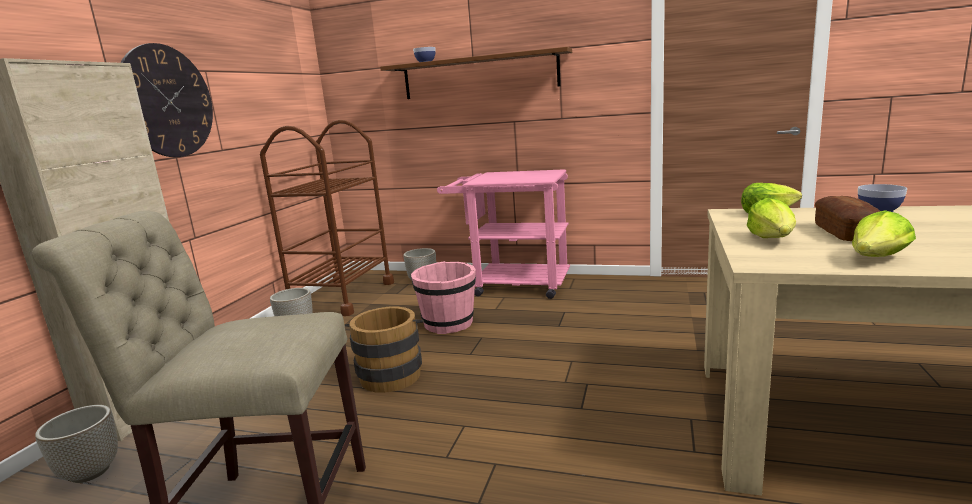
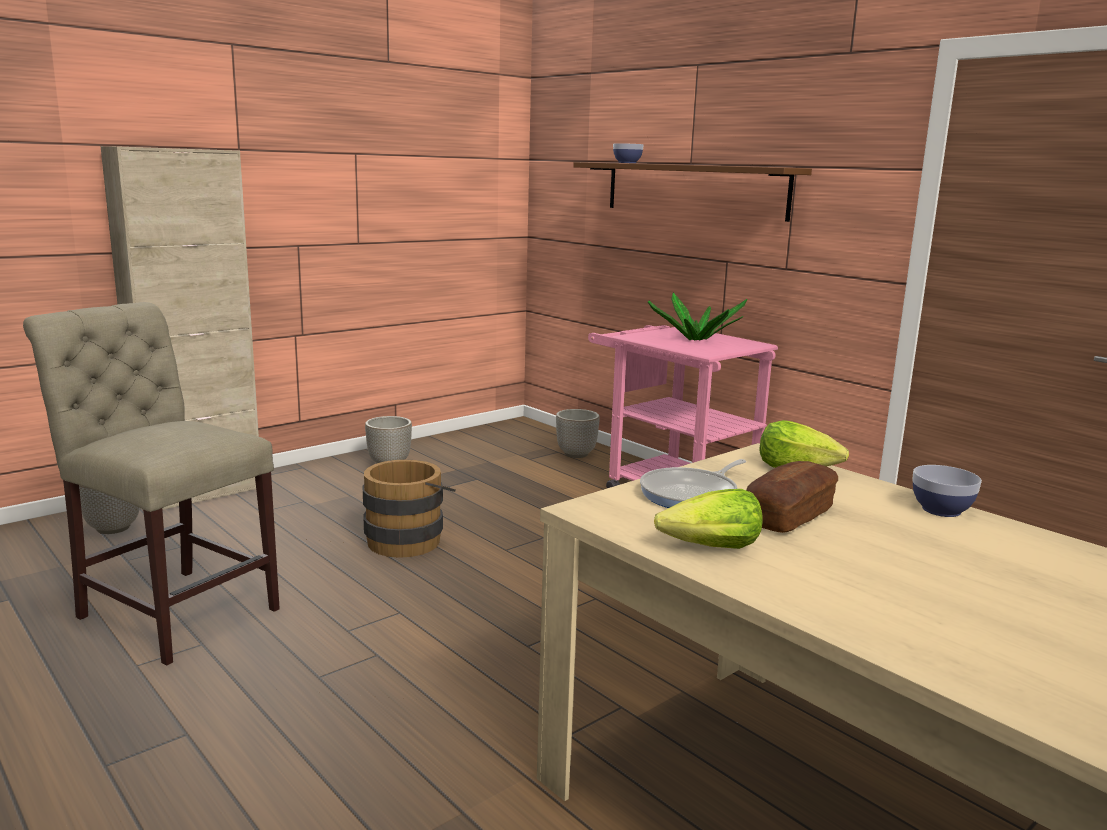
camera: 30 degrees right, 0 degrees up
(167, 101) = (298, 186): wall clock -> none
(342, 296) = (473, 445): brown cart -> none
(448, 324) = (532, 511): pink bucket -> none
(517, 175) = (695, 340): none -> potted plant
(772, 239) = (692, 494): lettuce -> frying pan

